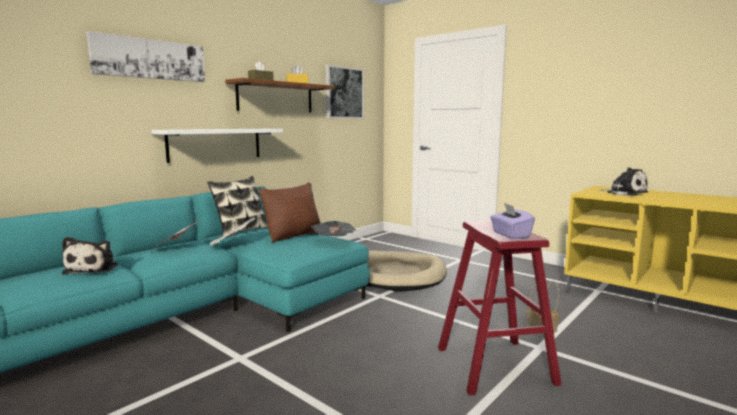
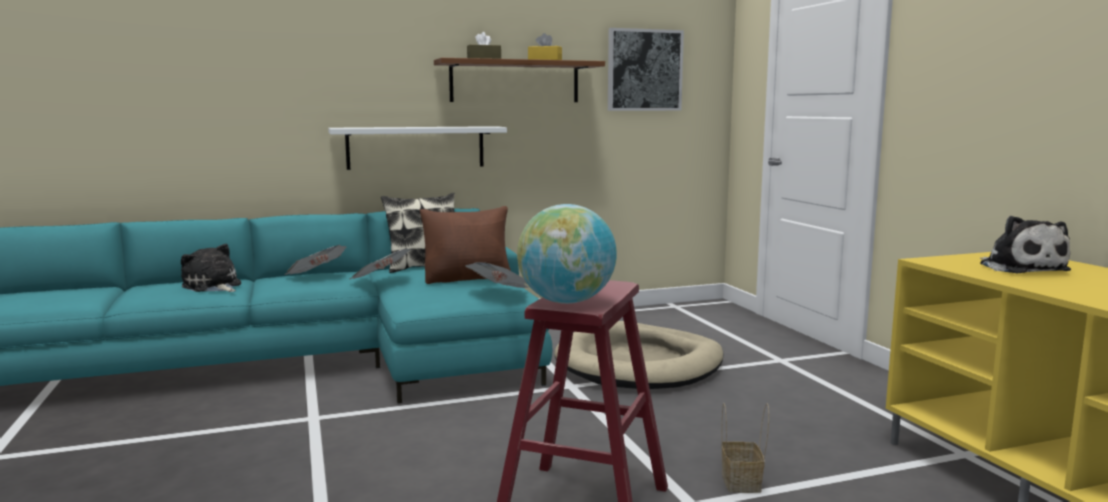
camera: 30 degrees right, 0 degrees up
(93, 269) = (213, 286): plush toy -> plush toy turned 105 degrees clockwise
(150, 59) = (330, 40): picture -> none
(510, 235) = (566, 302): purple tissue box -> globe

